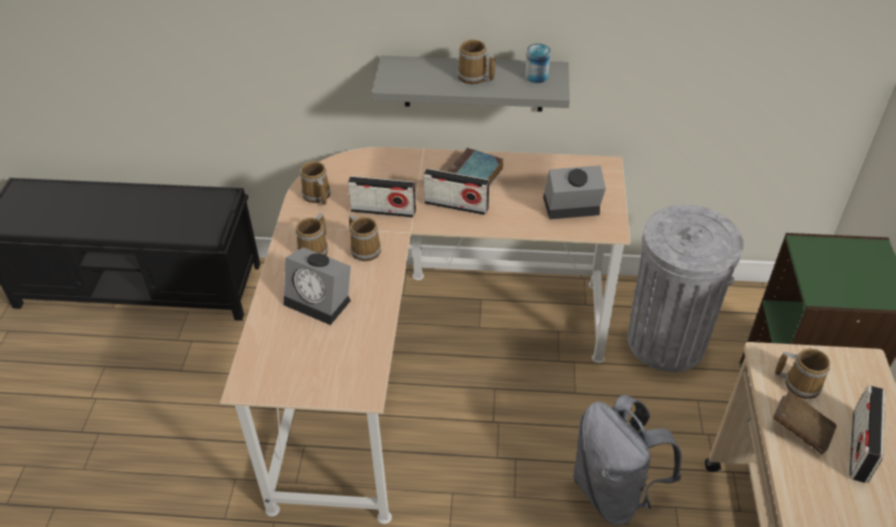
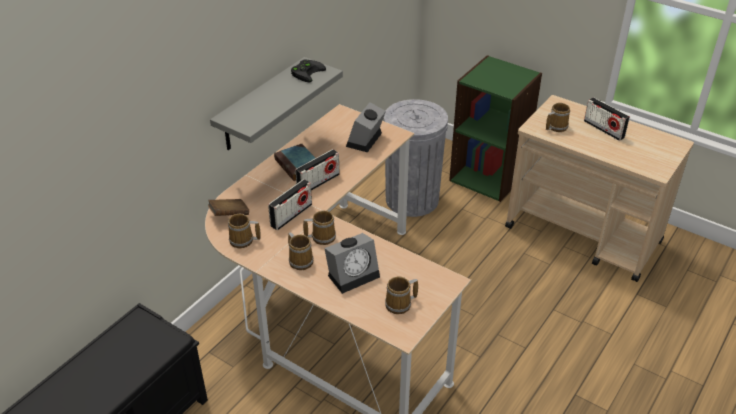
camera: 60 degrees left, 5 degrees down
(474, 77) = (281, 93): mug -> mug (400, 304)
(536, 76) = (307, 72): can -> black game controller
(614, 492) = (499, 271): grey backpack -> none
(800, 431) = (584, 141): brown book -> brown book (229, 215)

